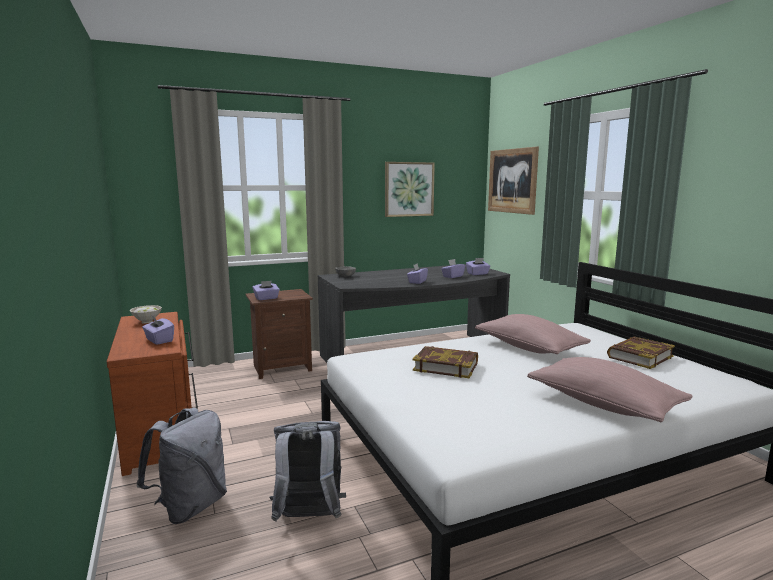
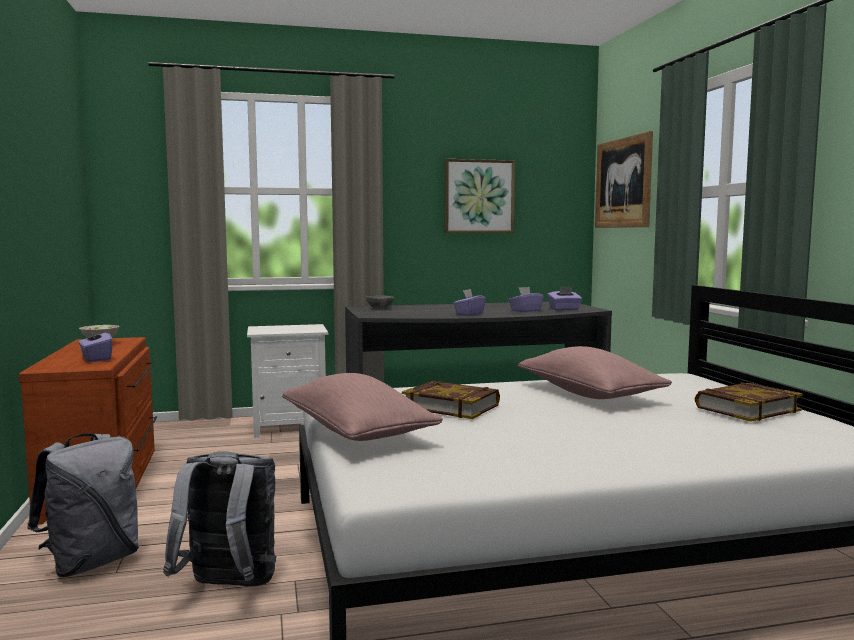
camera: 10 degrees right, 5 degrees down
(266, 298) = (269, 331): purple tissue box -> none
(281, 367) = (289, 427): brown nightstand -> white nightstand
(603, 404) = (641, 454): pink pillow -> pink pillow (357, 433)

